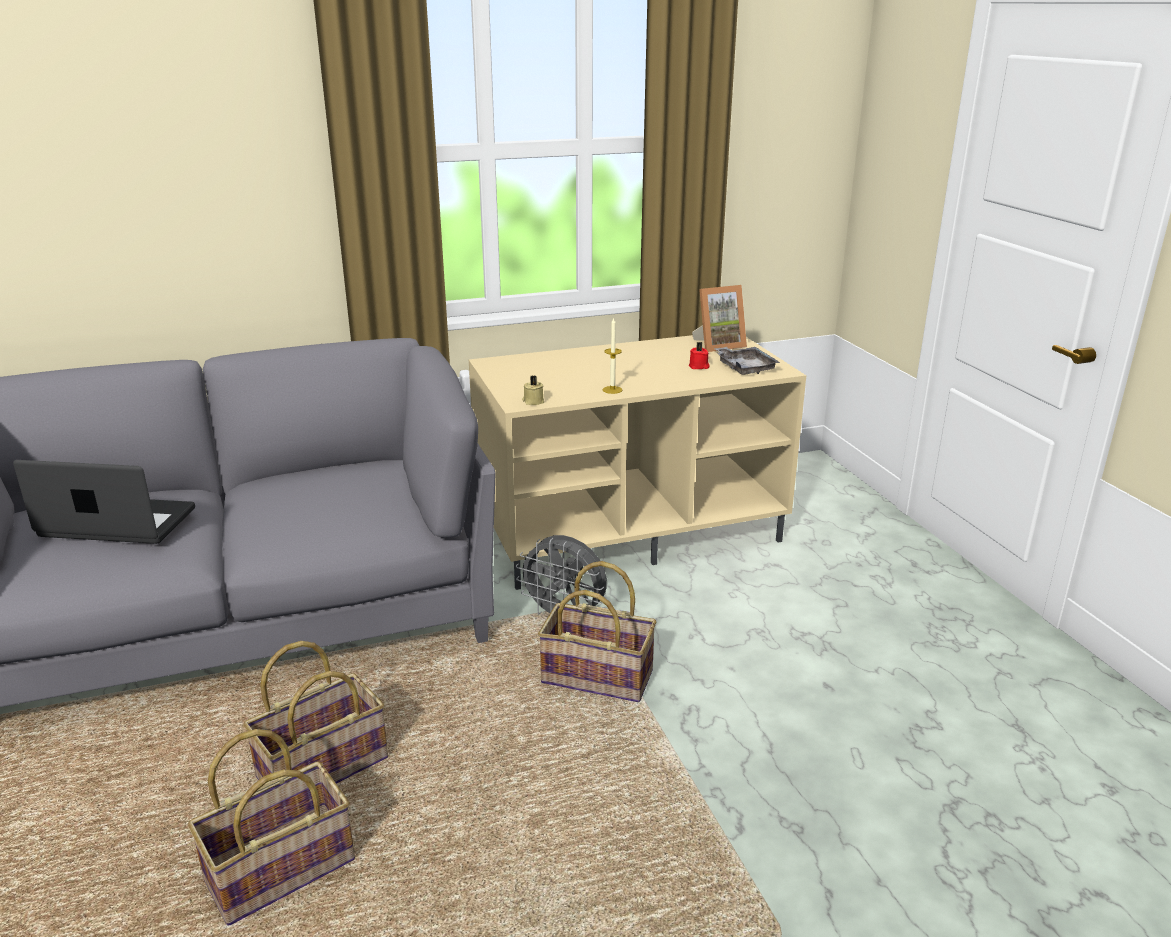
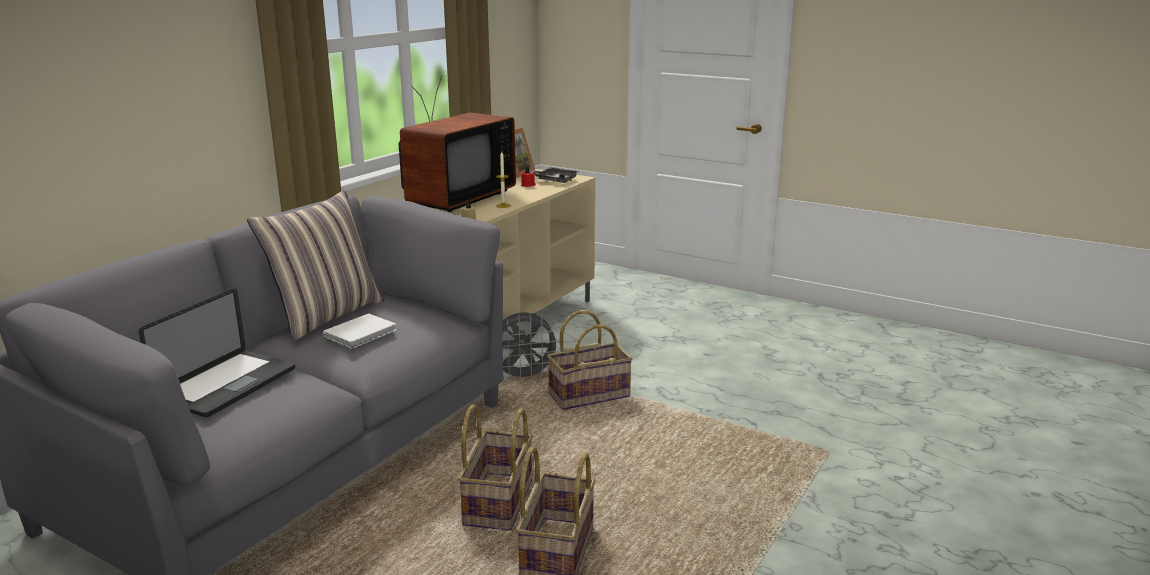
camera: 40 degrees left, 5 degrees down
(117, 523) = (227, 385): laptop -> laptop turned 150 degrees clockwise
(302, 508) = (362, 333): none -> white book
(317, 473) = (326, 315): none -> pillow
(581, 365) = (454, 199): none -> television

